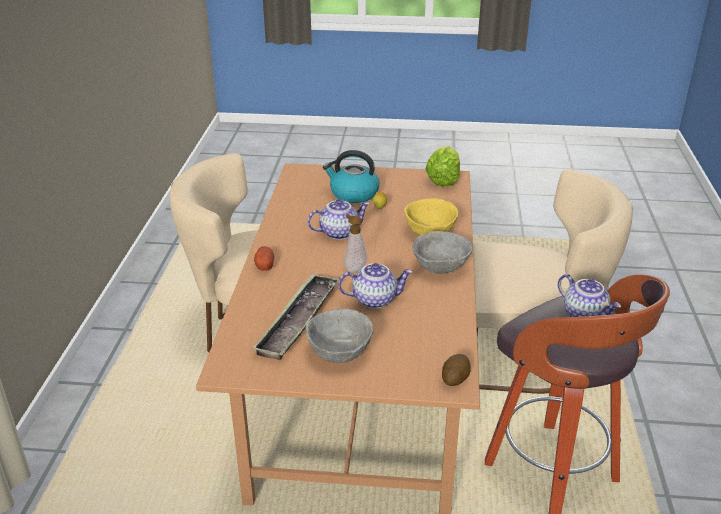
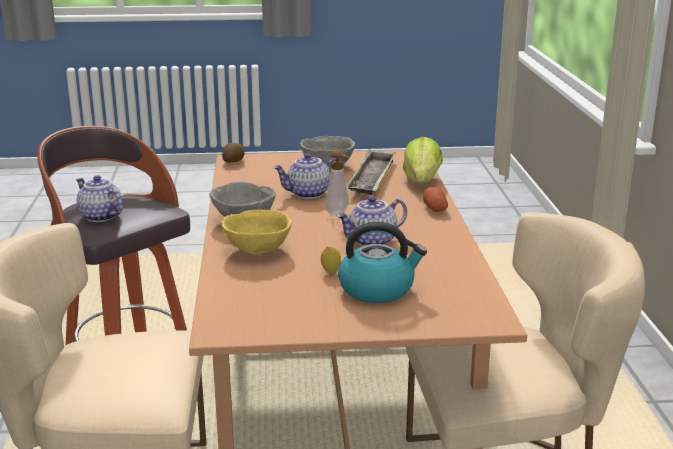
camera: 170 degrees right, 10 degrees down
(443, 179) = (237, 325): lettuce -> lettuce (421, 181)

